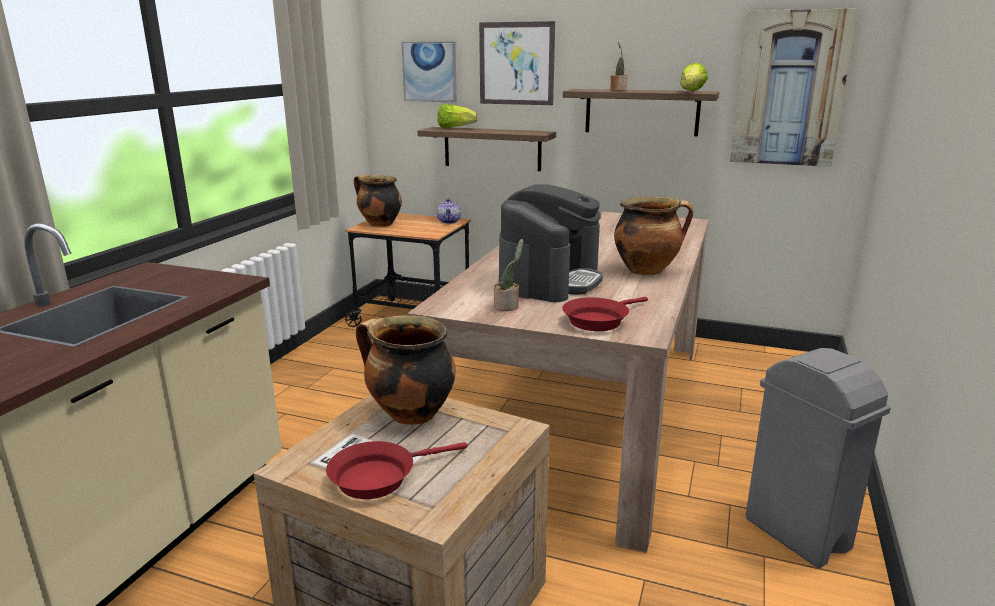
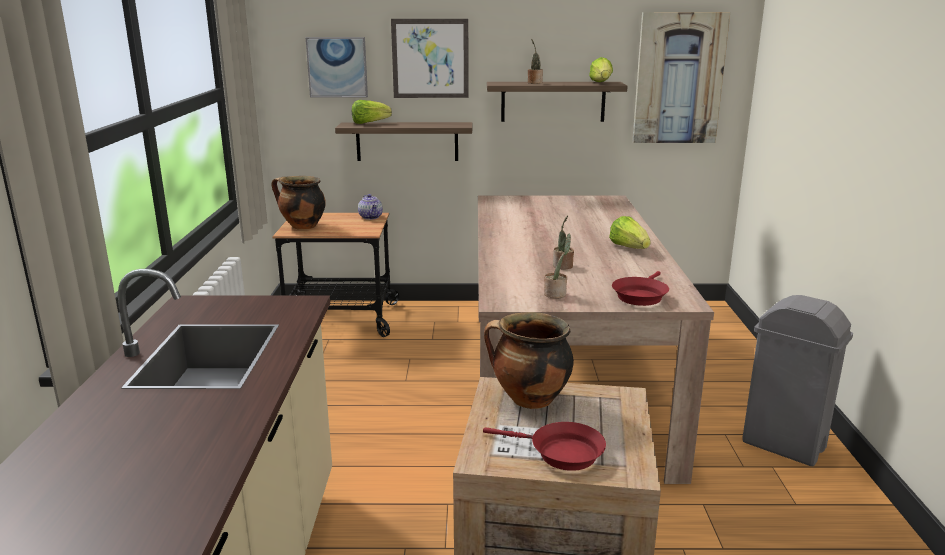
camera: 20 degrees left, 0 degrees up
(379, 477) = (560, 453): red frying pan -> red frying pan turned 105 degrees counterclockwise
(550, 280) = (563, 266): coffee machine -> potted plant
(647, 270) = (629, 248): cooking pot -> lettuce

